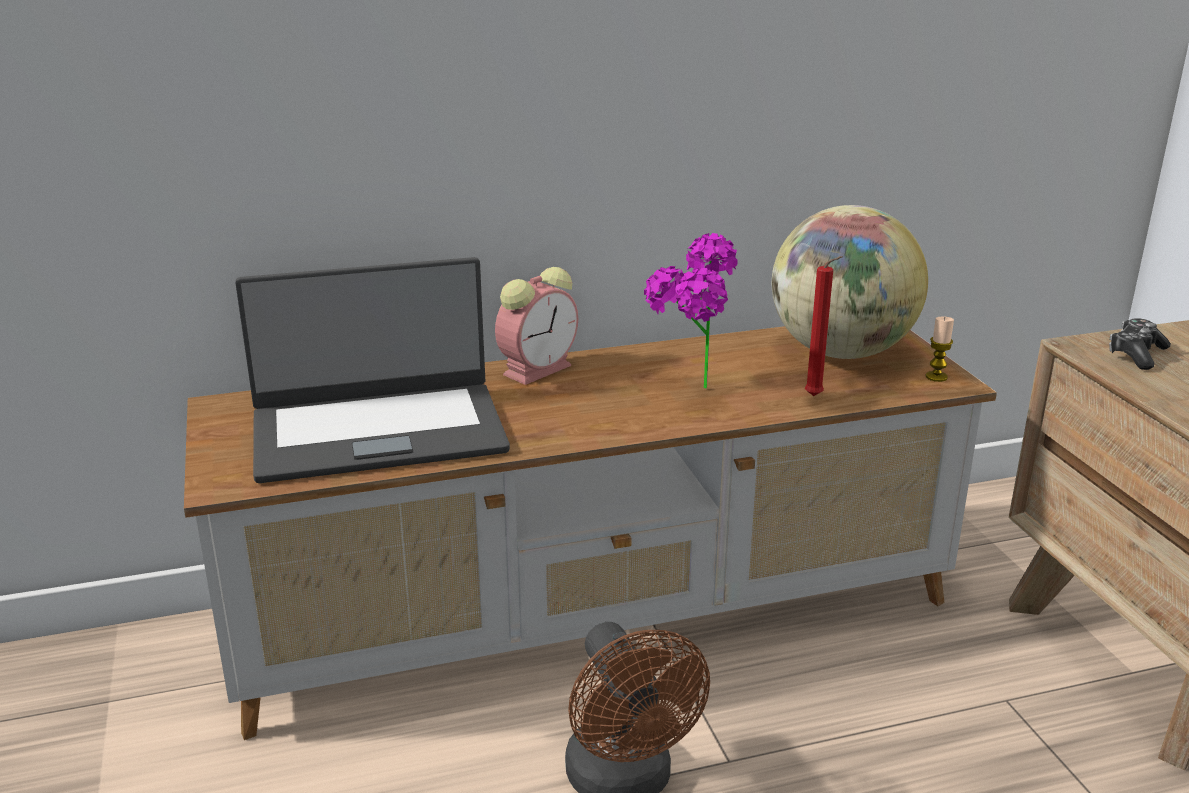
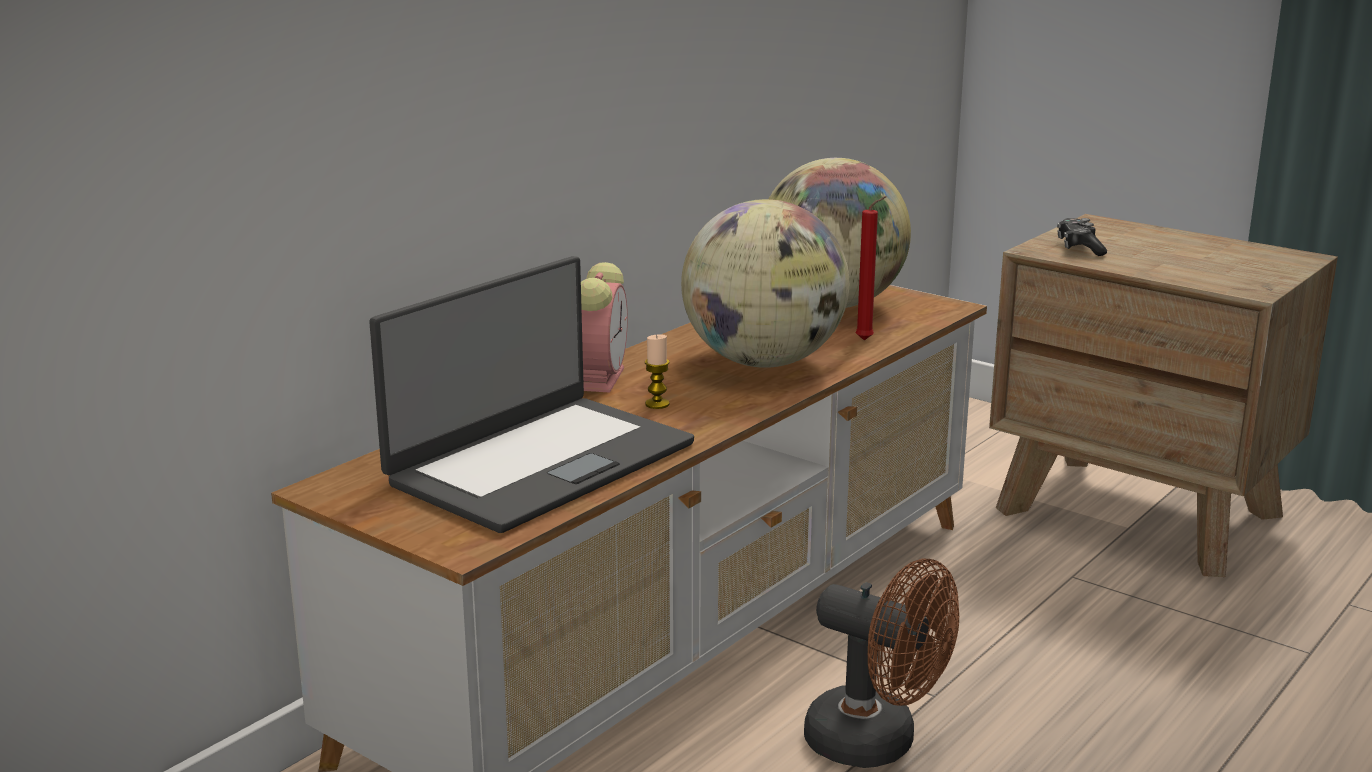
camera: 35 degrees left, 5 degrees down
(689, 393) = (764, 362): potted plant -> globe
(936, 377) = (930, 305): candle -> candle (657, 404)

